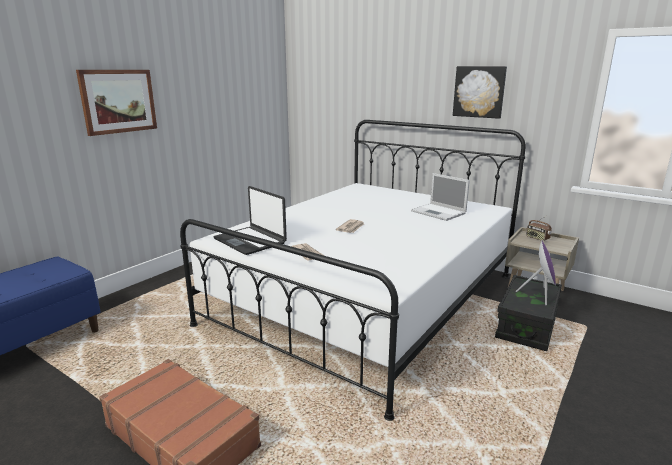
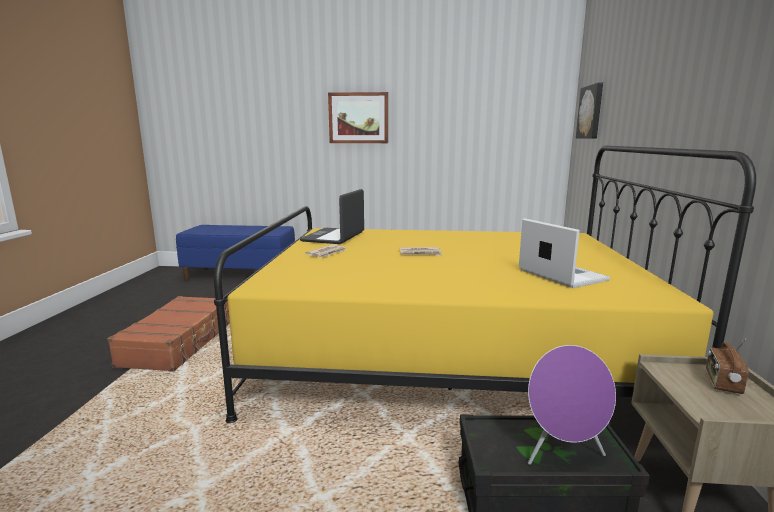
camera: 60 degrees right, 5 degrees down
(366, 298) = (446, 353): white bed -> yellow bed
(439, 212) = (560, 274): laptop -> laptop turned 135 degrees clockwise
(479, 92) = (722, 84): picture -> picture (591, 112)

